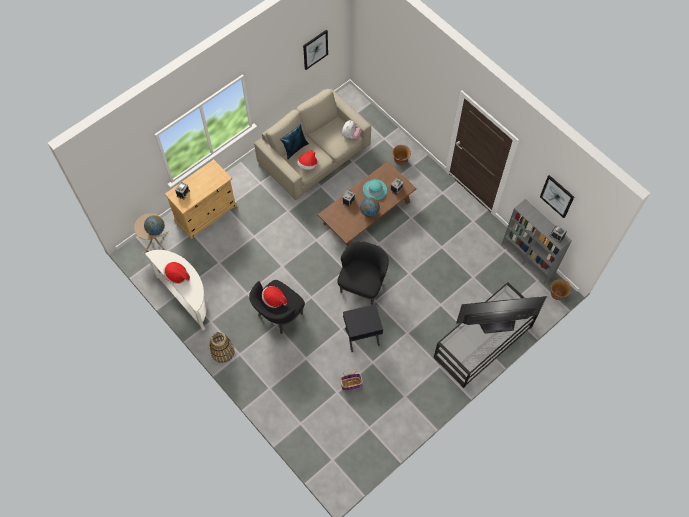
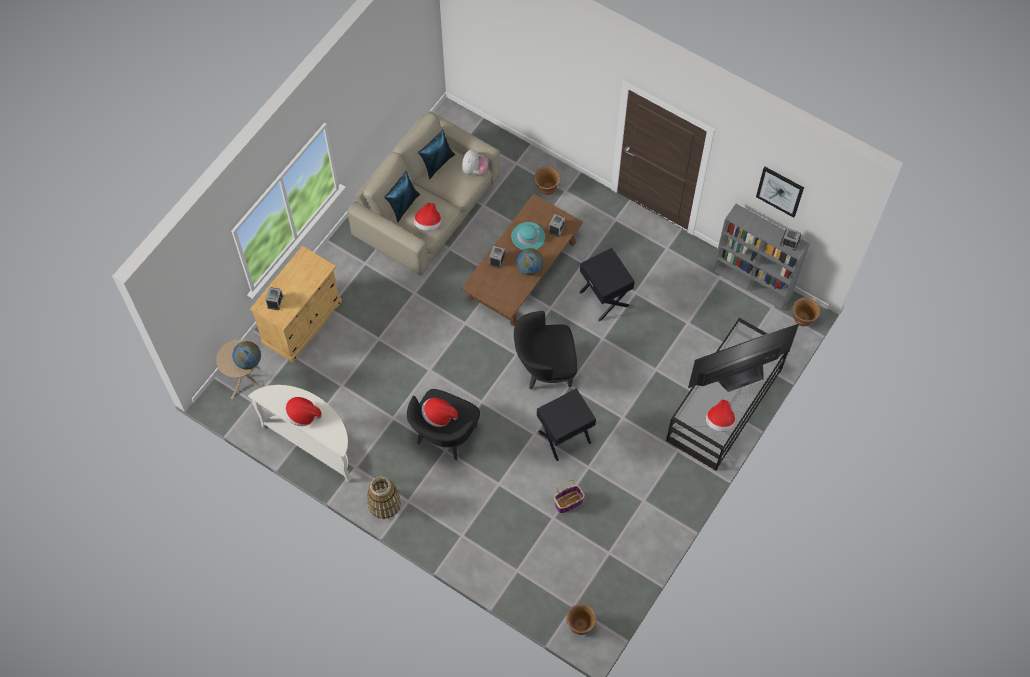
camera: 15 degrees left, 0 degrees up
(315, 49) = (404, 64): picture -> none
(327, 125) = (437, 163): none -> blue pillow
(333, 474) = (580, 625): none -> brown planter
(362, 284) = (545, 368): black armchair -> black armchair turned 105 degrees counterclockwise
(419, 246) = (605, 298): none -> black side table
(472, 353) = (719, 421): none -> hat

